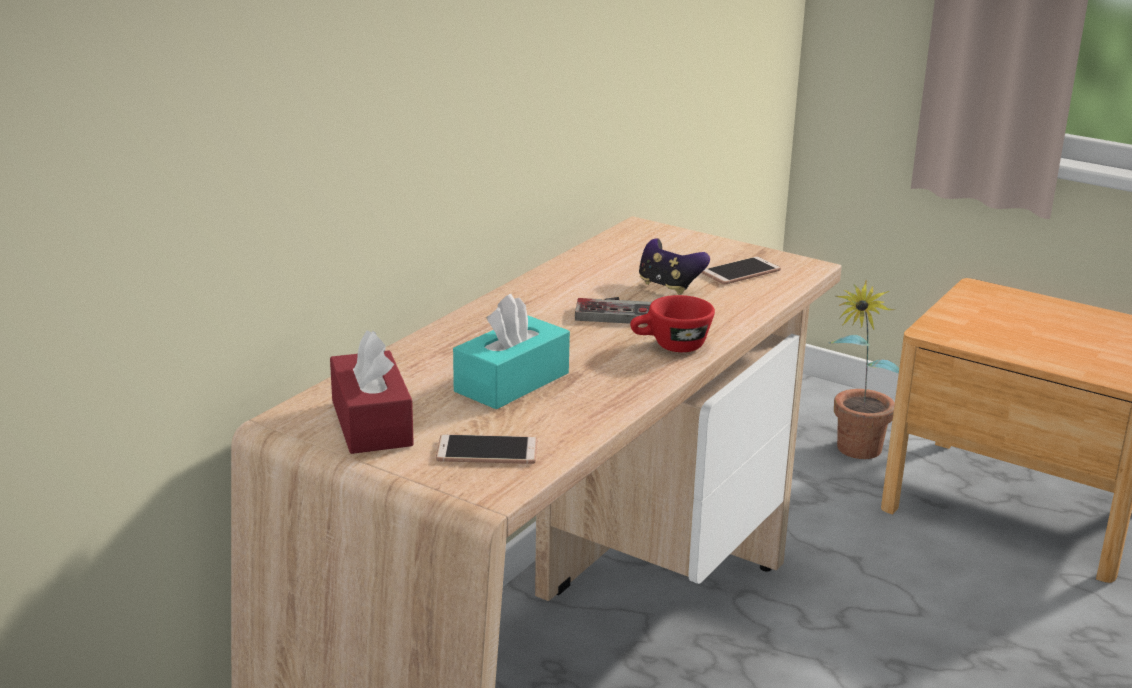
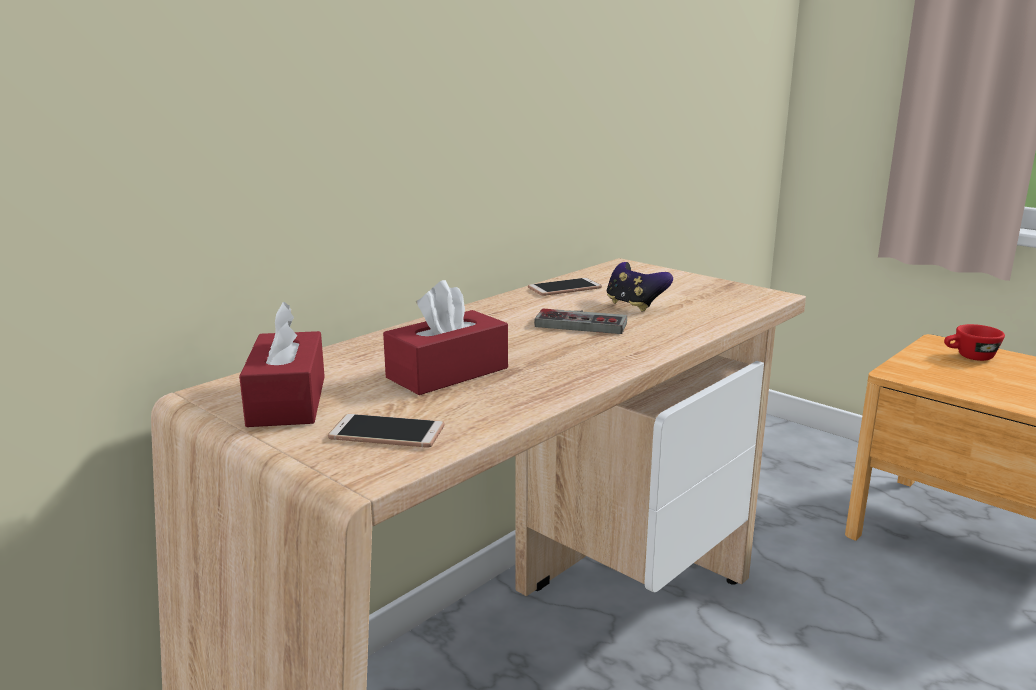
camera: 10 degrees right, 5 degrees down
(512, 382) = (447, 373): turquoise tissue box -> red tissue box
(670, 346) = (619, 351): red cup -> red cup (969, 357)
(741, 272) = (706, 297): phone -> phone (564, 288)
(853, 454) = (822, 485): potted plant -> none

